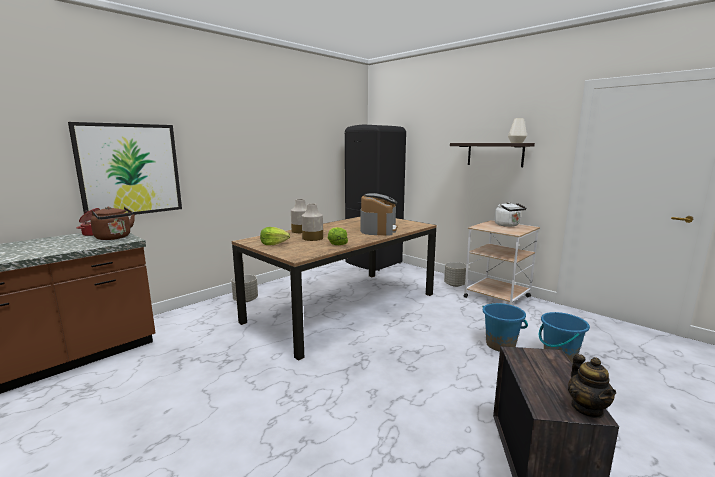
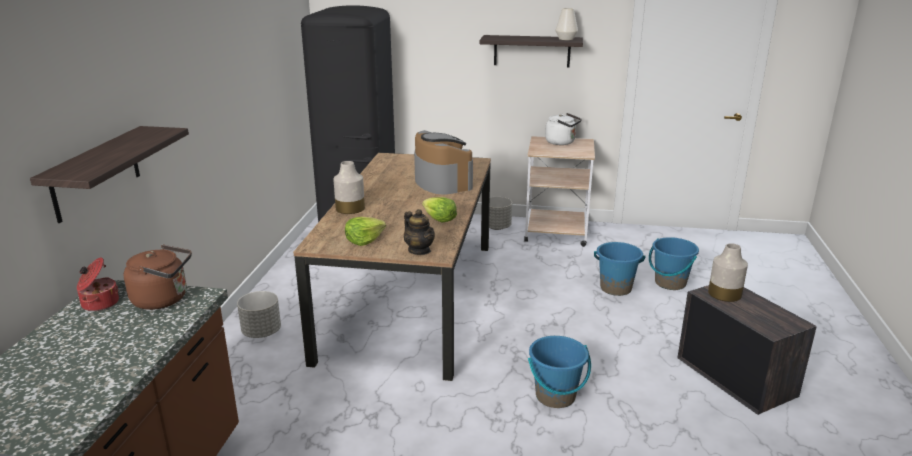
camera: 35 degrees left, 10 degrees up
(130, 170) = (96, 173): picture -> shelf
(313, 238) = (392, 217): beige vase -> beige vase (725, 293)
(349, 399) = (555, 396): none -> blue bucket
(587, 408) = (791, 321): teapot -> teapot (419, 250)

